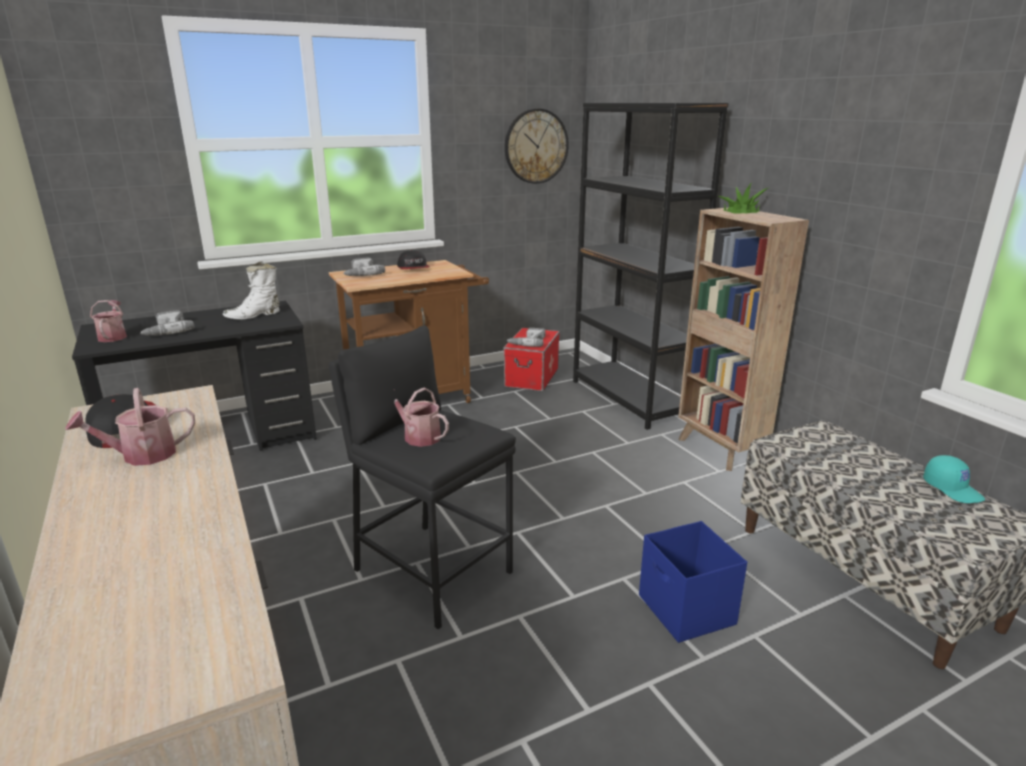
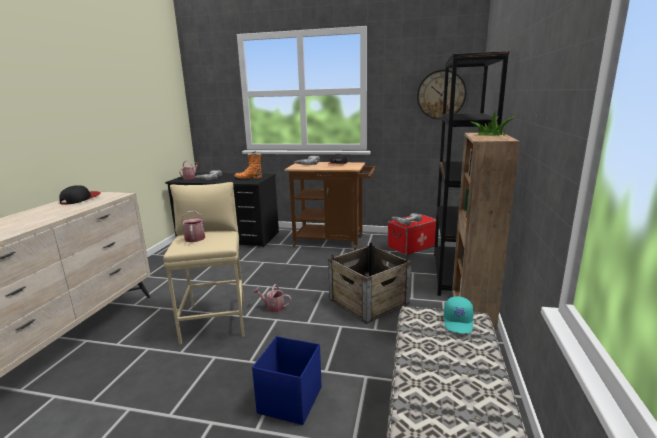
camera: 40 degrees right, 5 degrees down
(141, 455) = (59, 208): watering can -> watering can (273, 307)
(254, 316) = (249, 178): white boot -> orange boot
(432, 571) = (216, 319): black stool -> beige stool
(590, 463) = (369, 301): none -> crate
(952, 489) = (495, 401): turquoise cap -> turquoise cap (458, 322)

